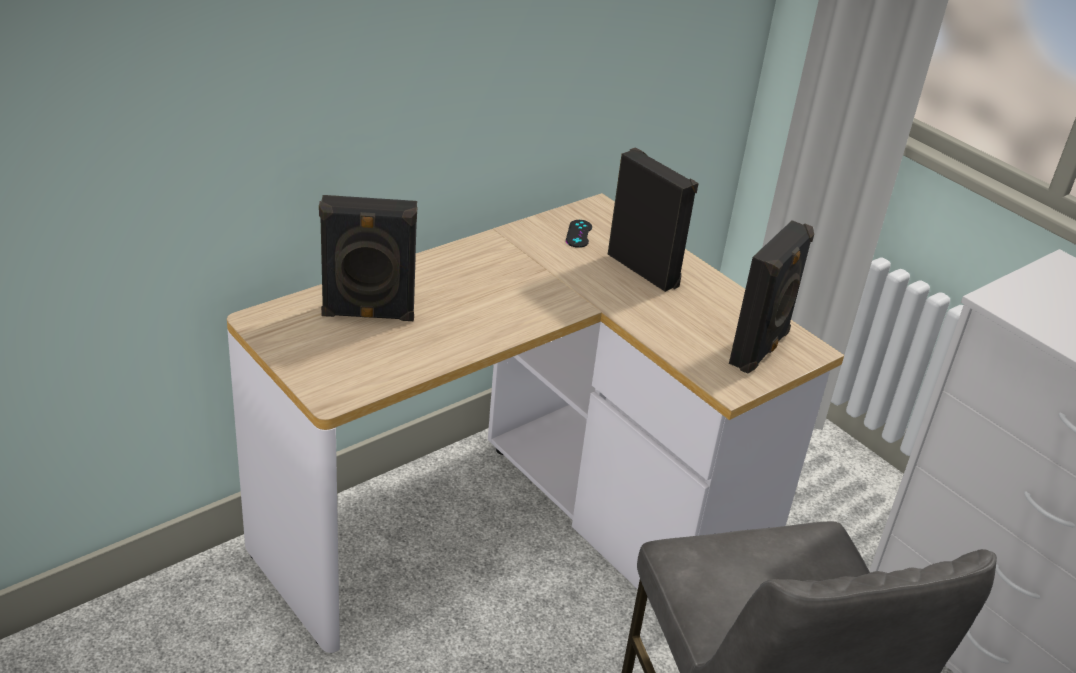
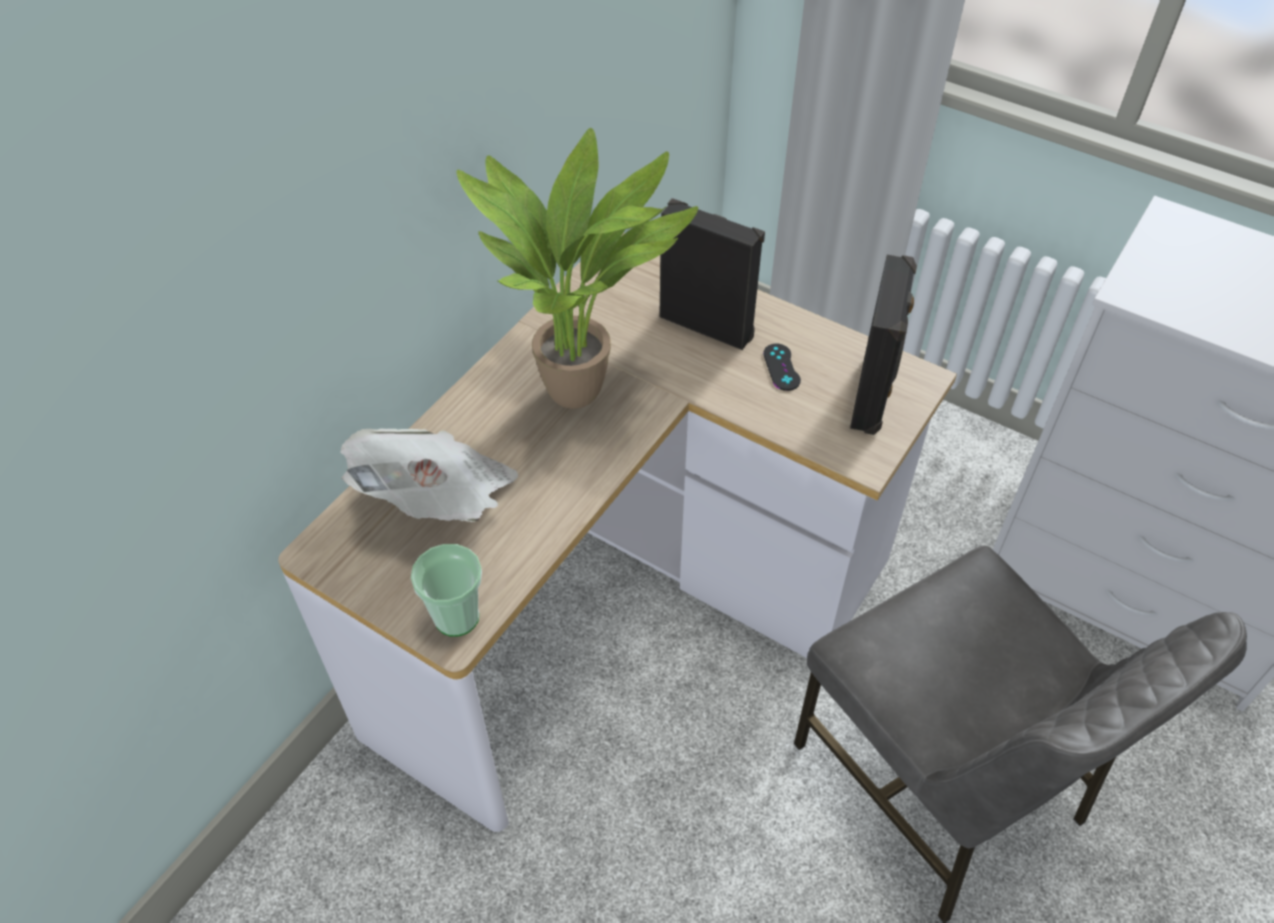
camera: 15 degrees left, 15 degrees up
(340, 387) = (457, 617): none -> cup
(368, 314) = (438, 498): black speaker -> newspaper
(519, 281) = (583, 389): none -> potted plant
(578, 234) = (616, 297): black game controller -> black game controller (781, 367)

